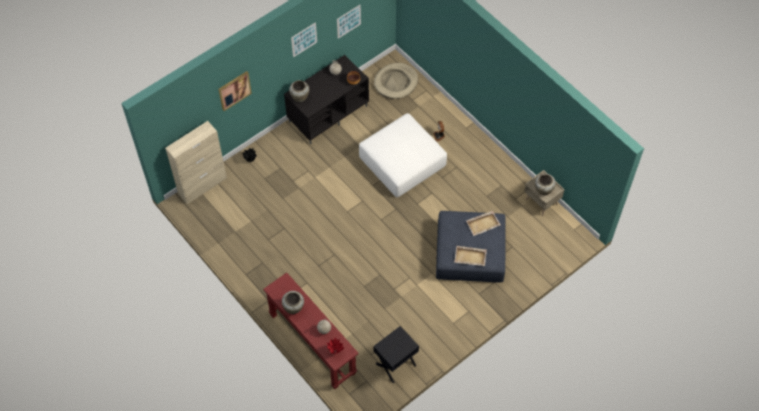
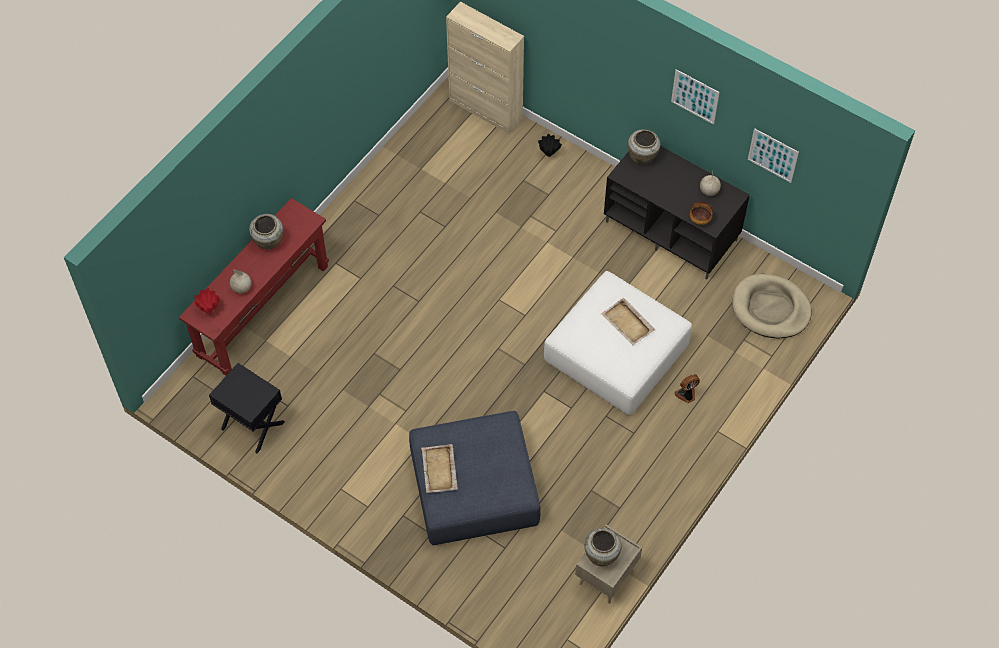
camera: 75 degrees right, 0 degrees up
(234, 90) = (575, 43): picture -> none
(483, 223) = (506, 476): beige tray -> beige tray (628, 323)

